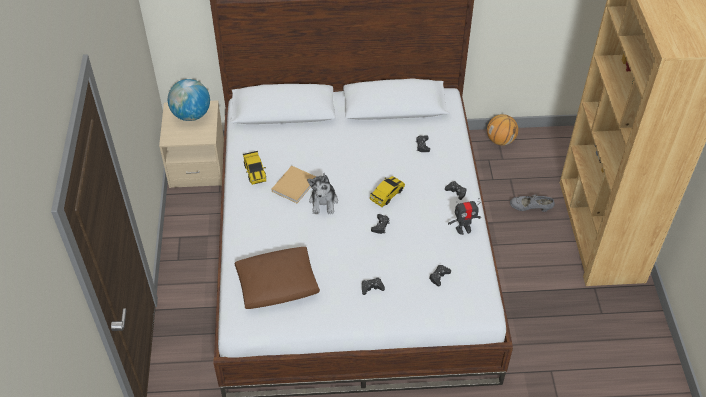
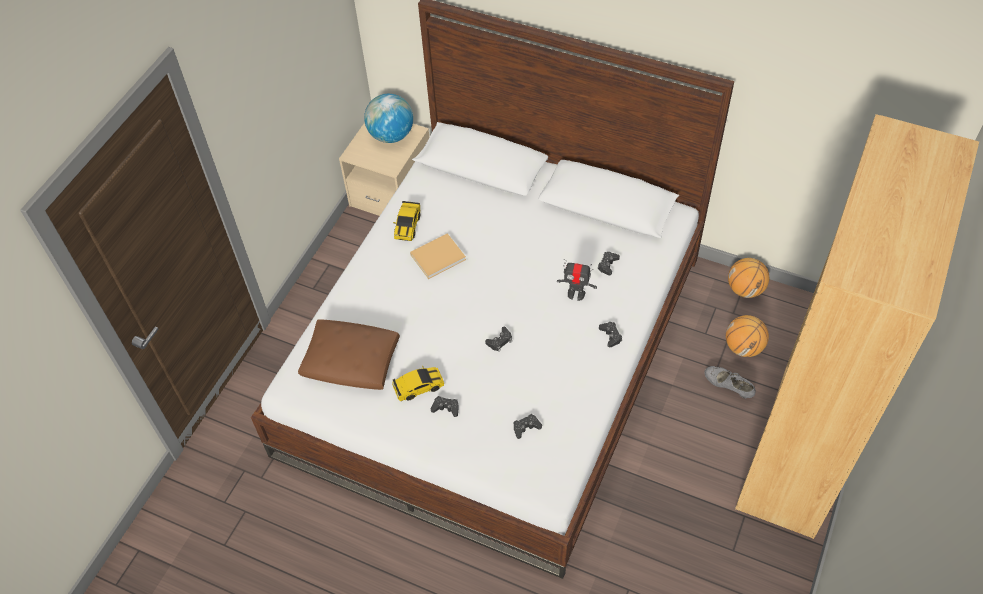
camera: 30 degrees right, 5 degrees up
(323, 202) = (457, 288): plush toy -> none
(387, 194) = (530, 307): toy car -> toy car (419, 387)
(463, 229) = (590, 383): toy robot -> toy robot (576, 294)
(523, 178) = (743, 347): none -> basketball

